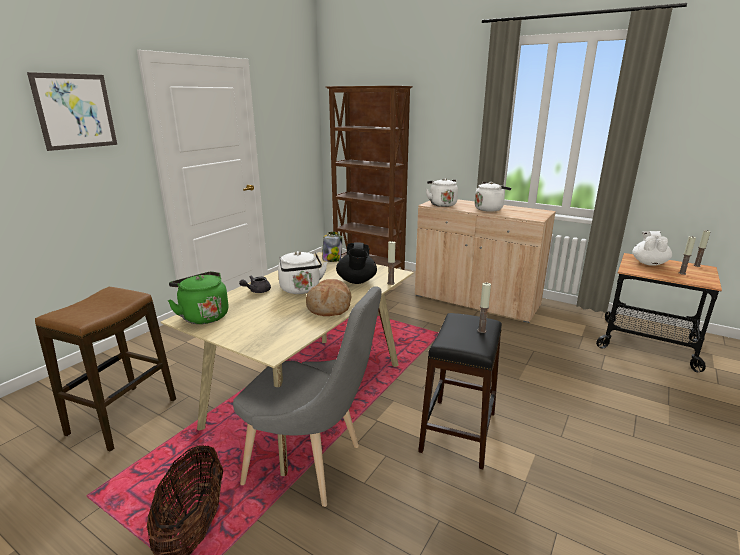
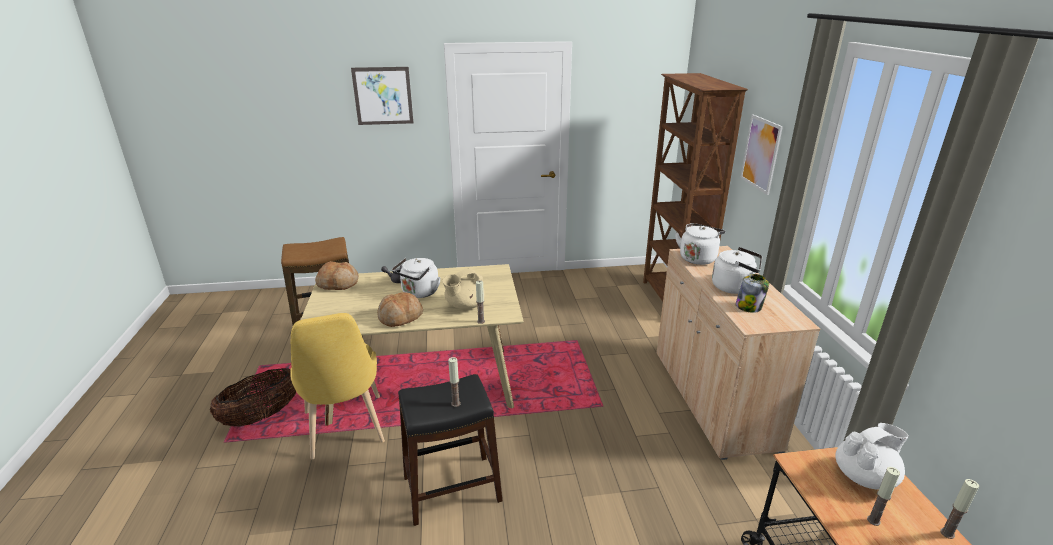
camera: 50 degrees right, 5 degrees up
(203, 316) = (338, 283): green kettle -> bread
(311, 465) = (346, 431): grey chair -> yellow chair
(332, 259) = (499, 276): jar -> jar (749, 307)
(356, 281) = (464, 306): black teapot -> beige teapot
(438, 128) = (760, 154): none -> picture

